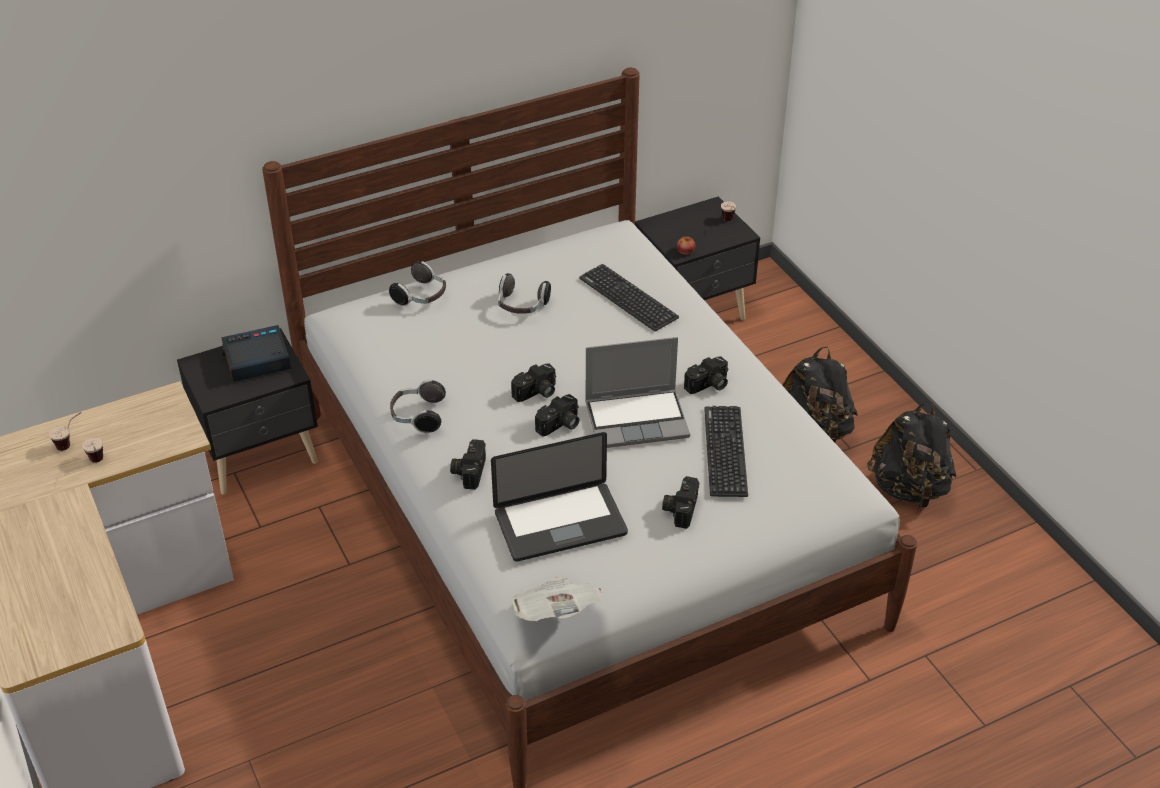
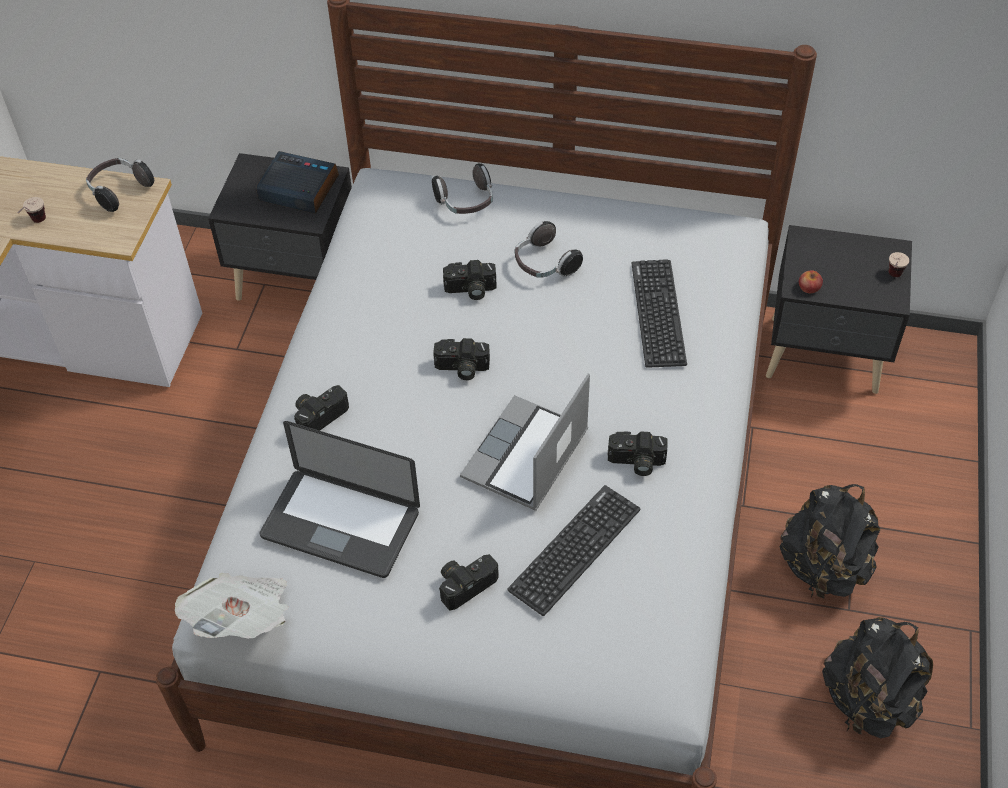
camera: 40 degrees right, 10 degrees up
(71, 443) = (36, 192): cup -> none
(418, 416) = (335, 329): headphones -> headphones (119, 191)
(560, 425) = (446, 418): camera -> camera (470, 290)
(637, 419) = (526, 457): laptop -> laptop turned 90 degrees clockwise

